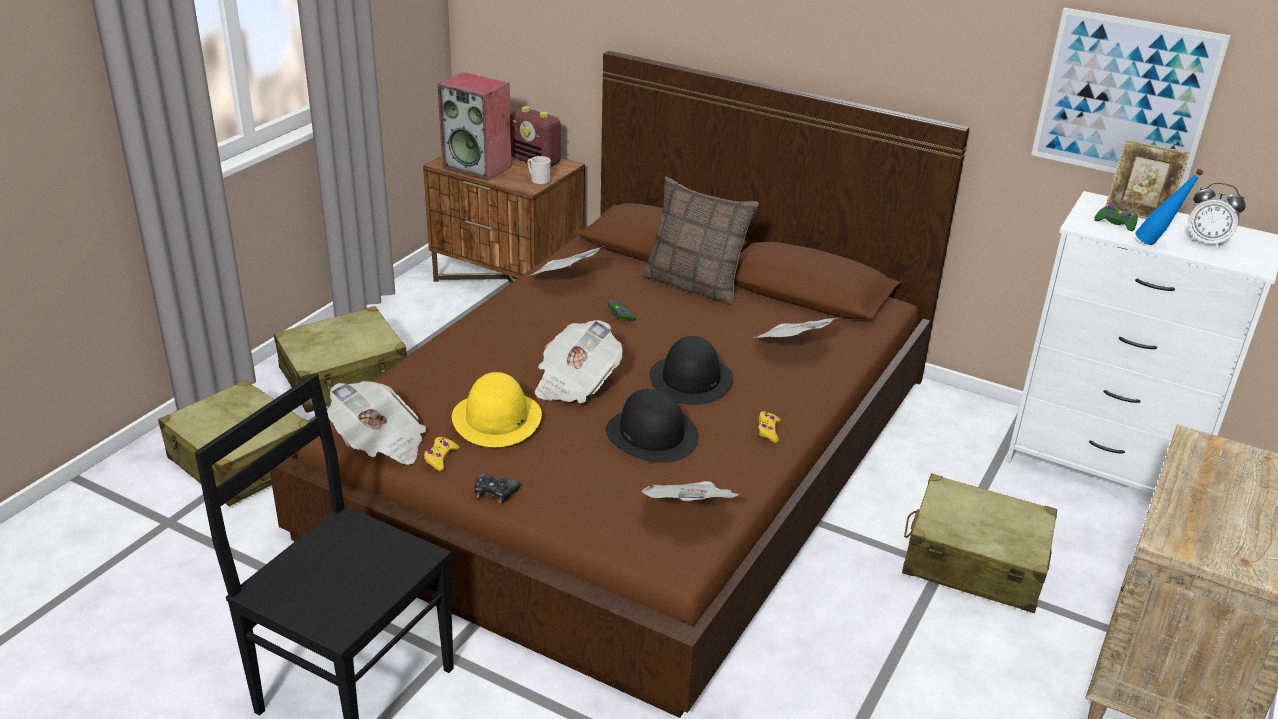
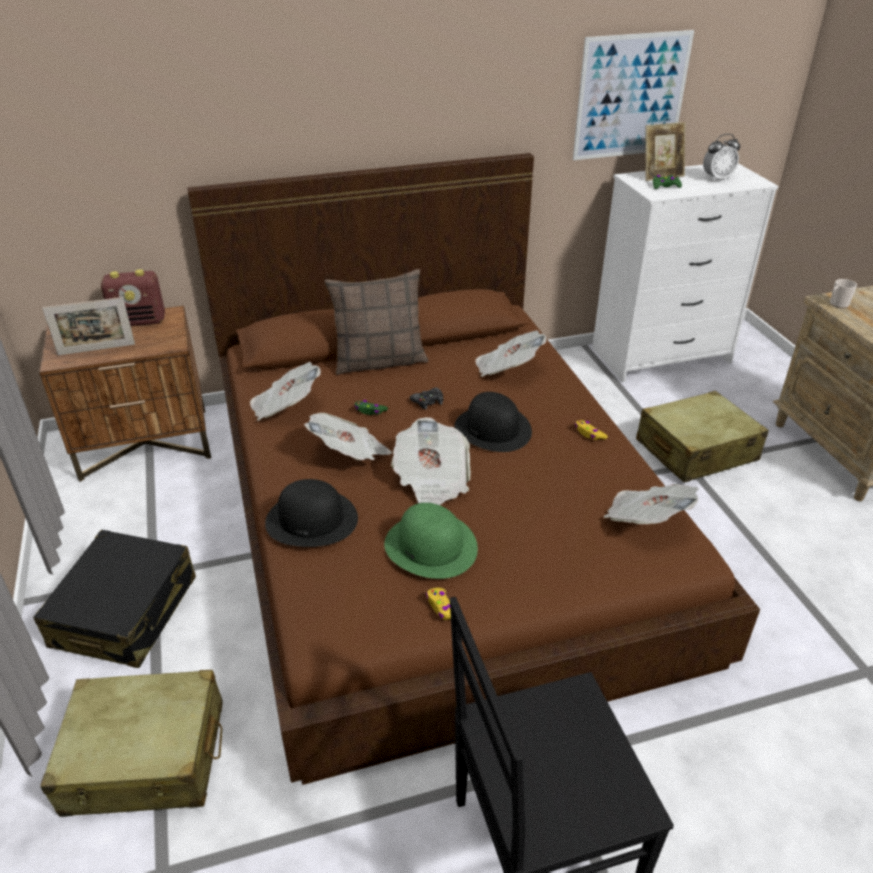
camera: 45 degrees left, 5 degrees up
(345, 377) = (126, 612): beige suitcase -> black suitcase
(380, 443) = (380, 634): newspaper -> newspaper (350, 454)
(478, 167) = (96, 349): speaker -> picture frame
(495, 492) = (522, 603): black game controller -> black game controller (428, 402)
(497, 418) = (431, 546): yellow hat -> green hat
(538, 181) = (171, 336): mug -> mug (837, 304)
(652, 434) = (537, 483): black hat -> black hat (312, 519)
(1156, 245) = (704, 190): blue bottle -> none

